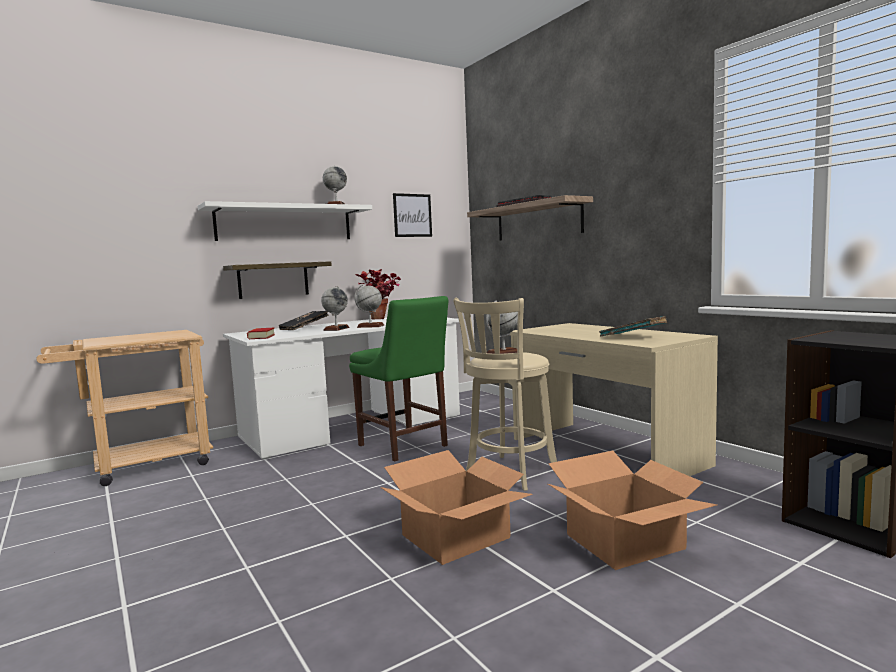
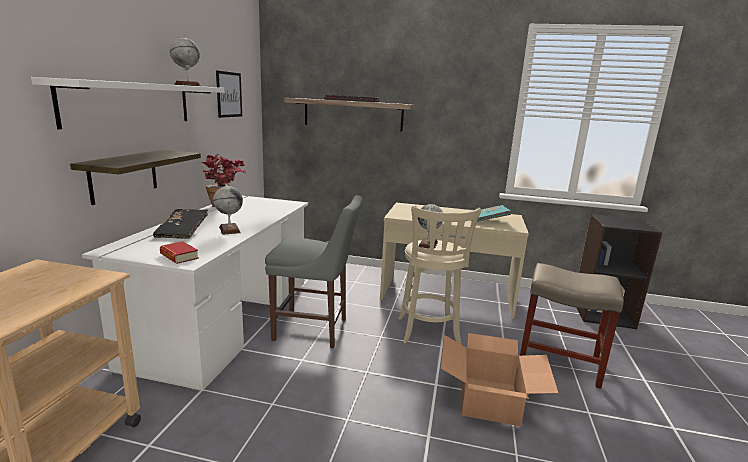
camera: 45 degrees left, 10 degrees up
(370, 326) = (255, 221): globe -> none
(404, 446) = (314, 330): green chair -> grey chair
(626, 542) = (560, 362): cardboard box -> beige stool

